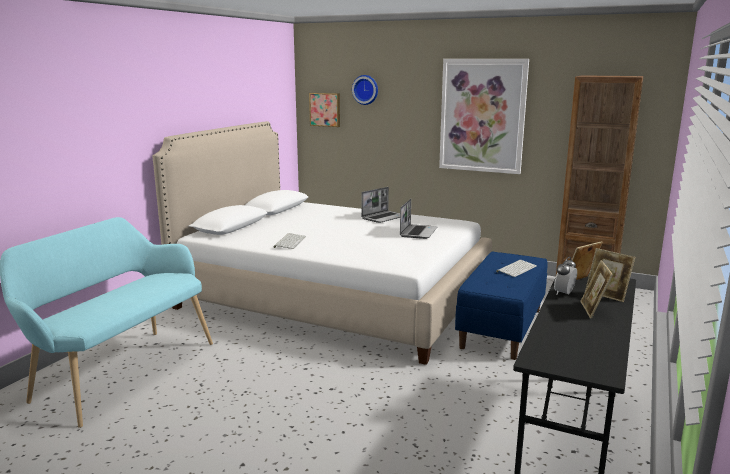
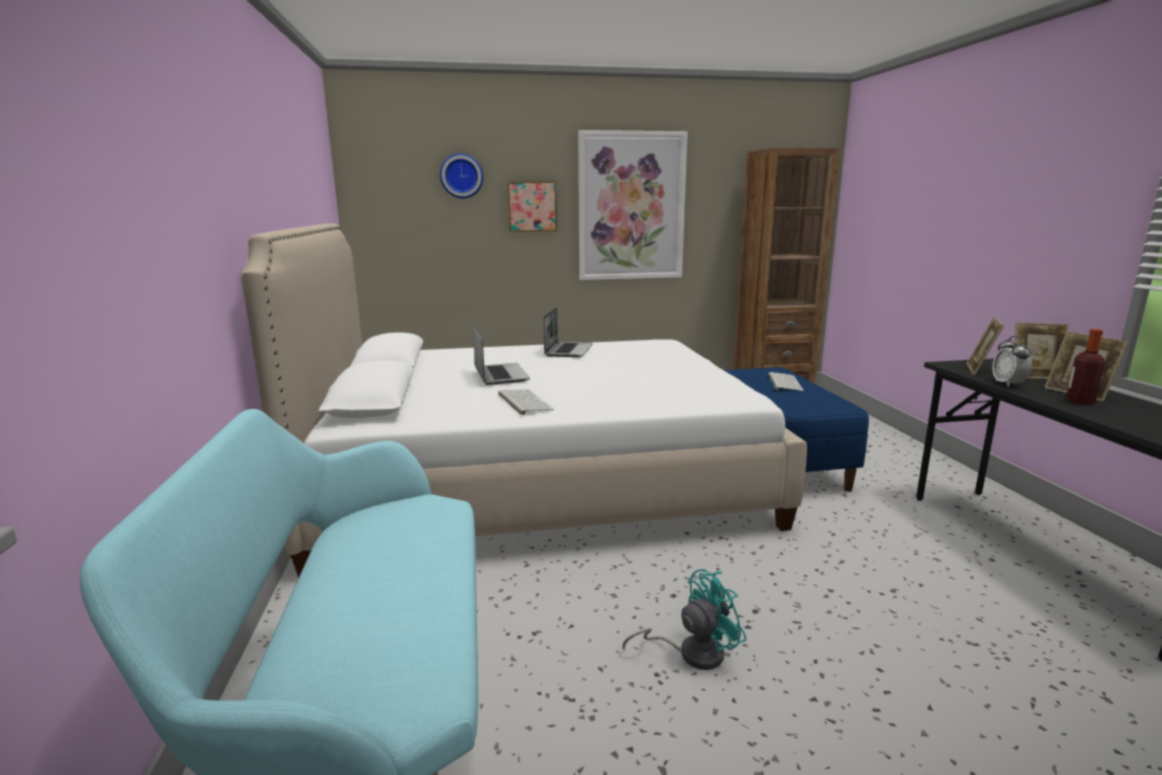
camera: 35 degrees left, 0 degrees up
(272, 391) = (691, 653): none -> turquoise fan
(325, 109) = (393, 208): picture -> picture (532, 206)
(418, 232) = (651, 359): laptop -> laptop (500, 375)
(572, 314) = (1079, 401): none -> bottle

